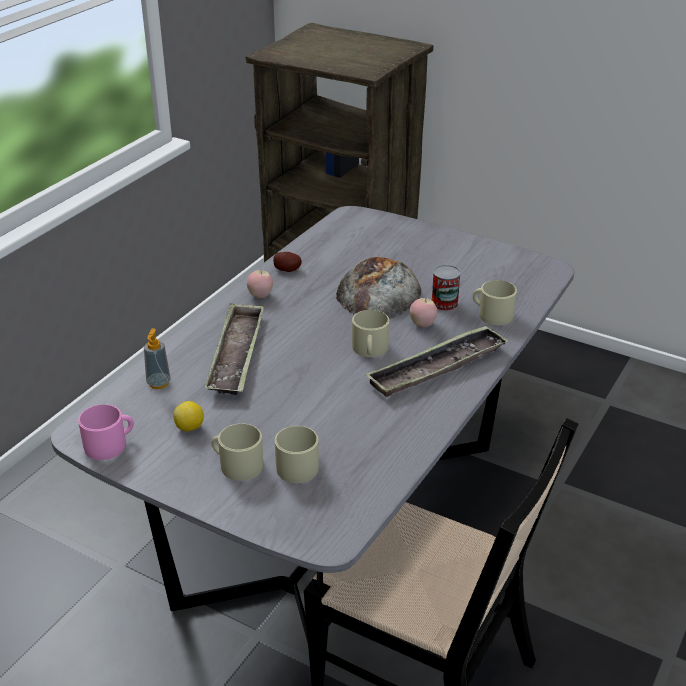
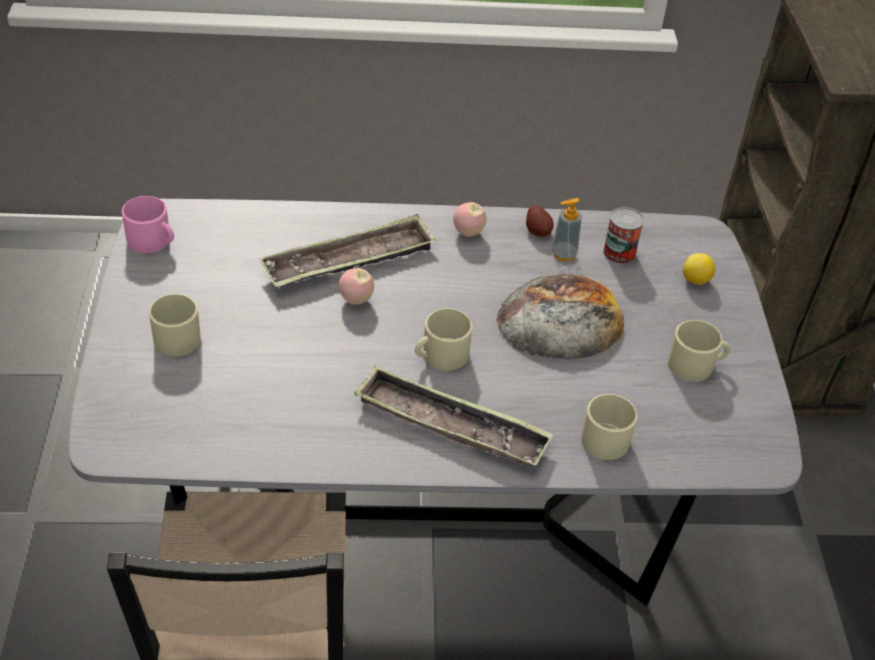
camera: 55 degrees right, 10 degrees up
(158, 383) = (263, 229): soap dispenser -> soap dispenser (563, 254)
(190, 428) = (210, 280): lemon -> lemon (696, 280)
(300, 465) = (205, 380): beige mug -> beige mug (696, 365)
(422, 325) = (526, 381): apple -> apple (356, 299)
(444, 304) = (587, 385): can -> can (619, 253)

